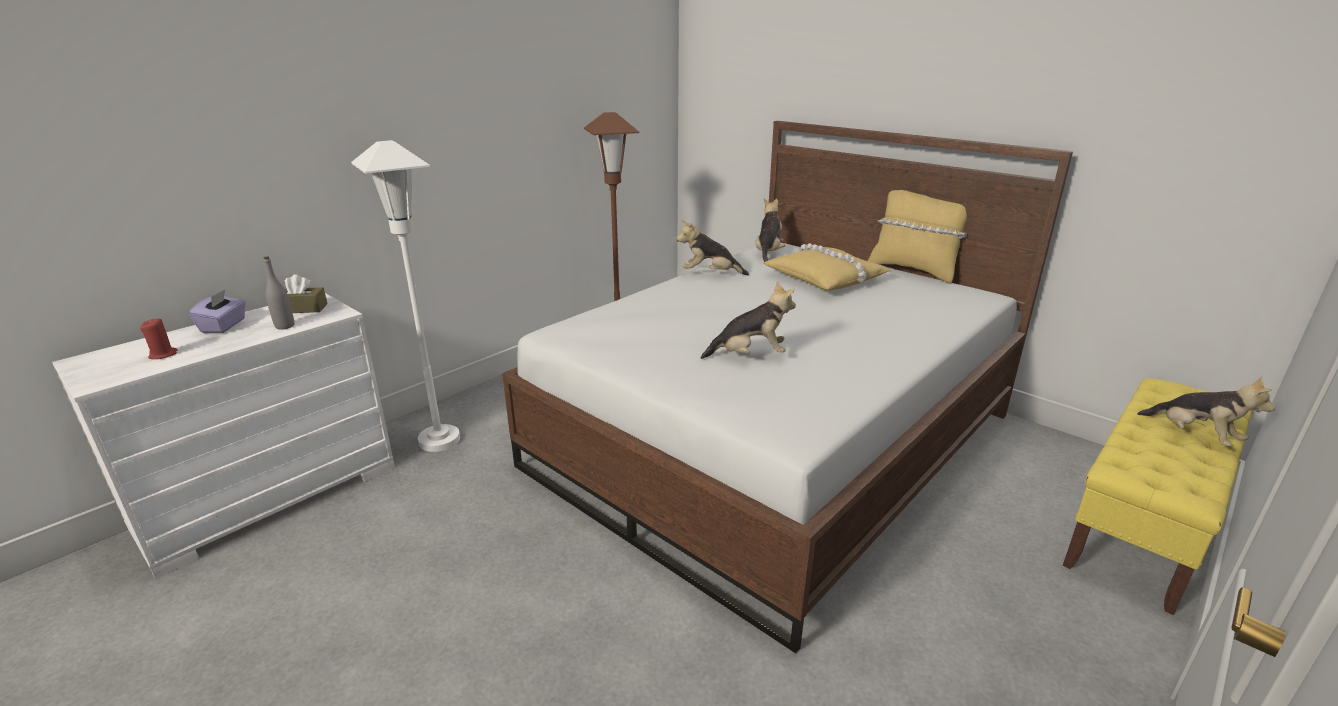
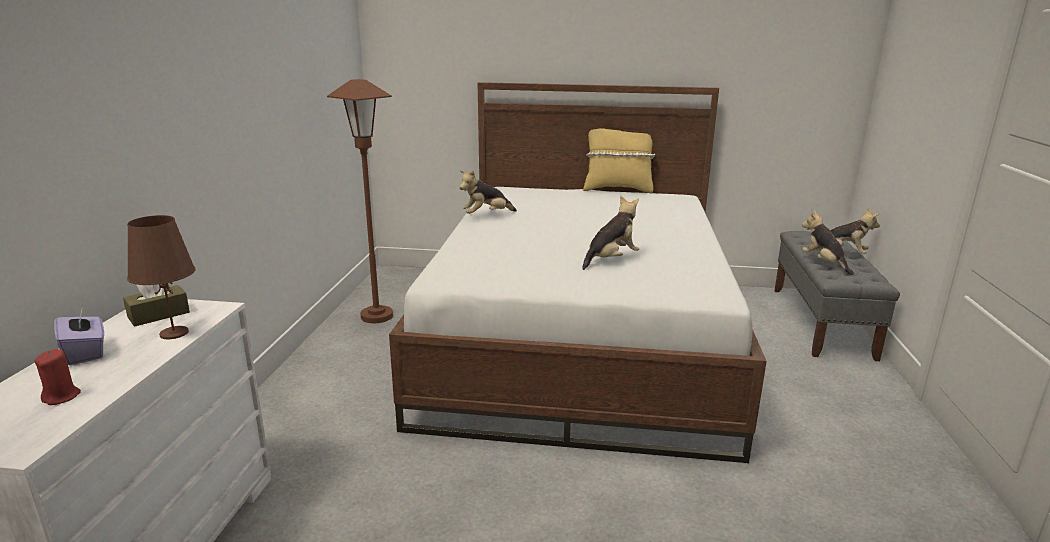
camera: 35 degrees left, 5 degrees down
(285, 326) = (173, 333): grey bottle -> brown table lamp
(439, 440) = (289, 438): white floor lamp -> none
(768, 253) = (503, 194): plush toy -> plush toy (824, 263)
(825, 278) = (572, 203): yellow pillow -> none
(1142, 524) = (821, 322): yellow bench -> grey bench

